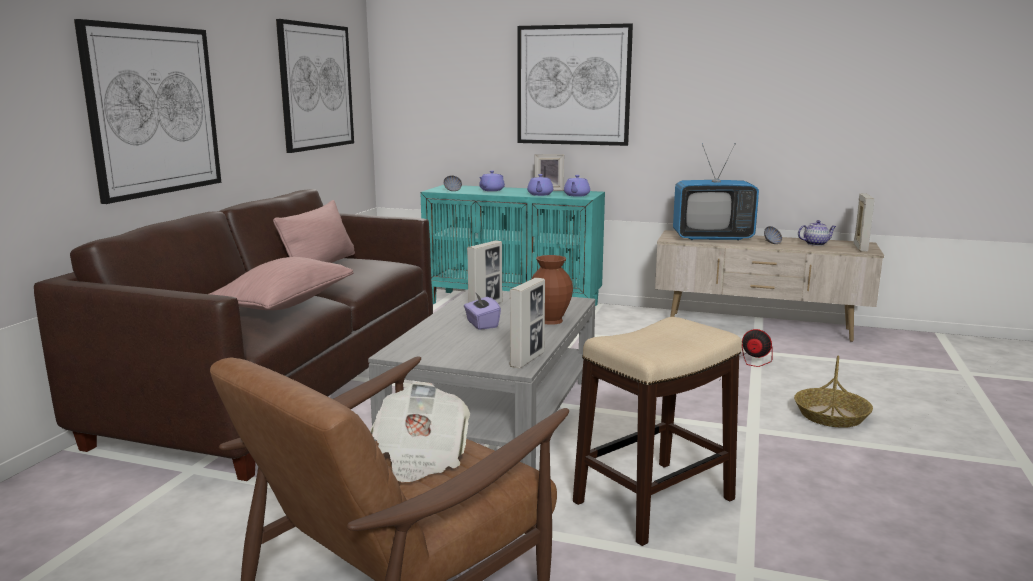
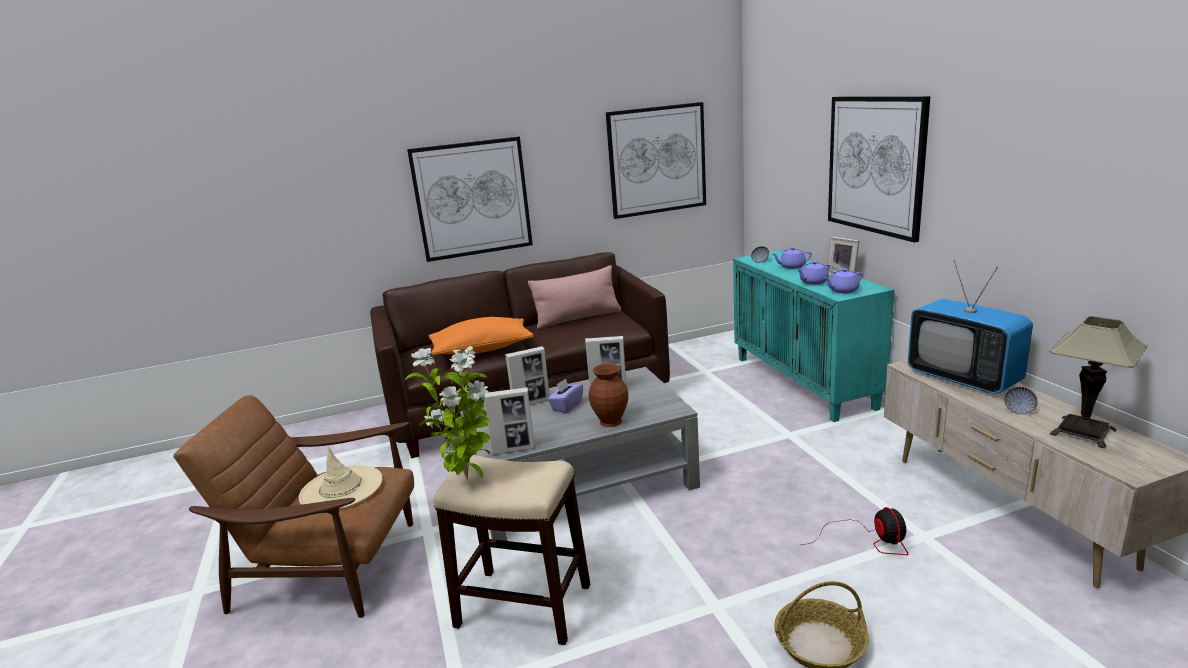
camera: 55 degrees right, 5 degrees up
(285, 304) = (482, 349): pink pillow -> orange pillow
(421, 456) = (341, 488): newspaper -> beige hat
(648, 346) = (469, 479): none -> potted plant
(816, 244) = (1083, 432): teapot -> table lamp
(860, 248) = (1135, 462): picture frame -> picture frame (531, 403)

